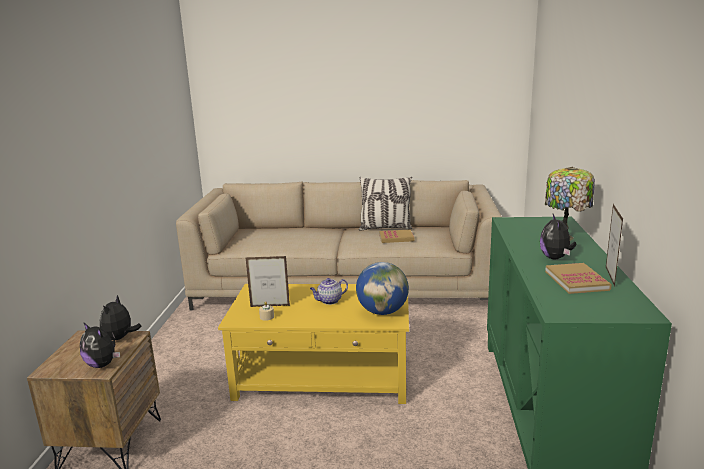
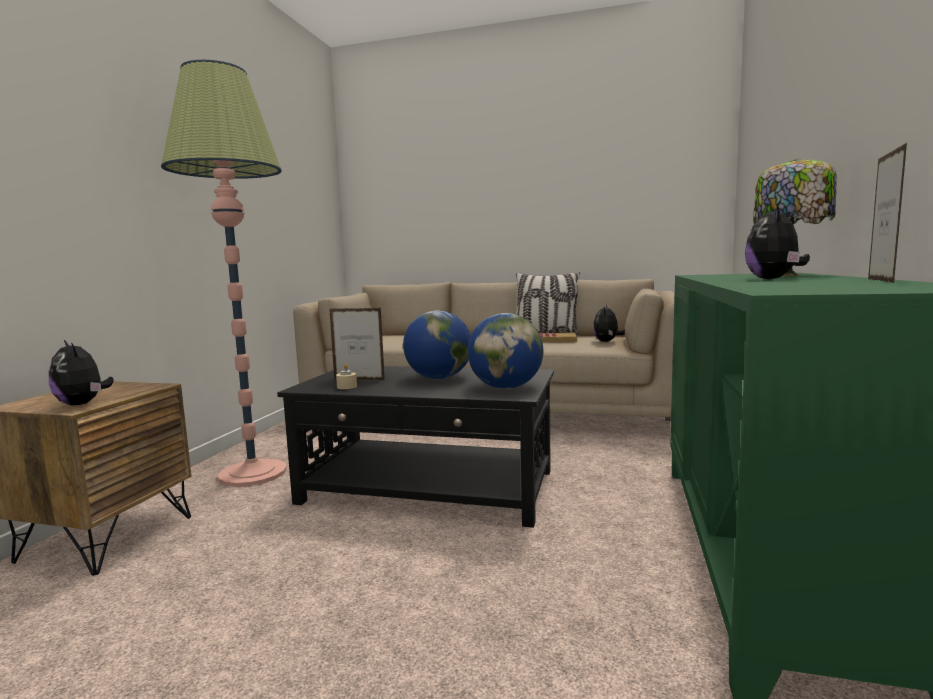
camera: 10 degrees right, 10 degrees down
(120, 338) = (137, 387): plush toy -> plush toy (607, 341)
(182, 374) = (253, 473): none -> floor lamp
(324, 375) = (429, 487): yellow coffee table -> black coffee table
(329, 301) = (439, 378): teapot -> globe
(576, 280) = (814, 283): book -> none

